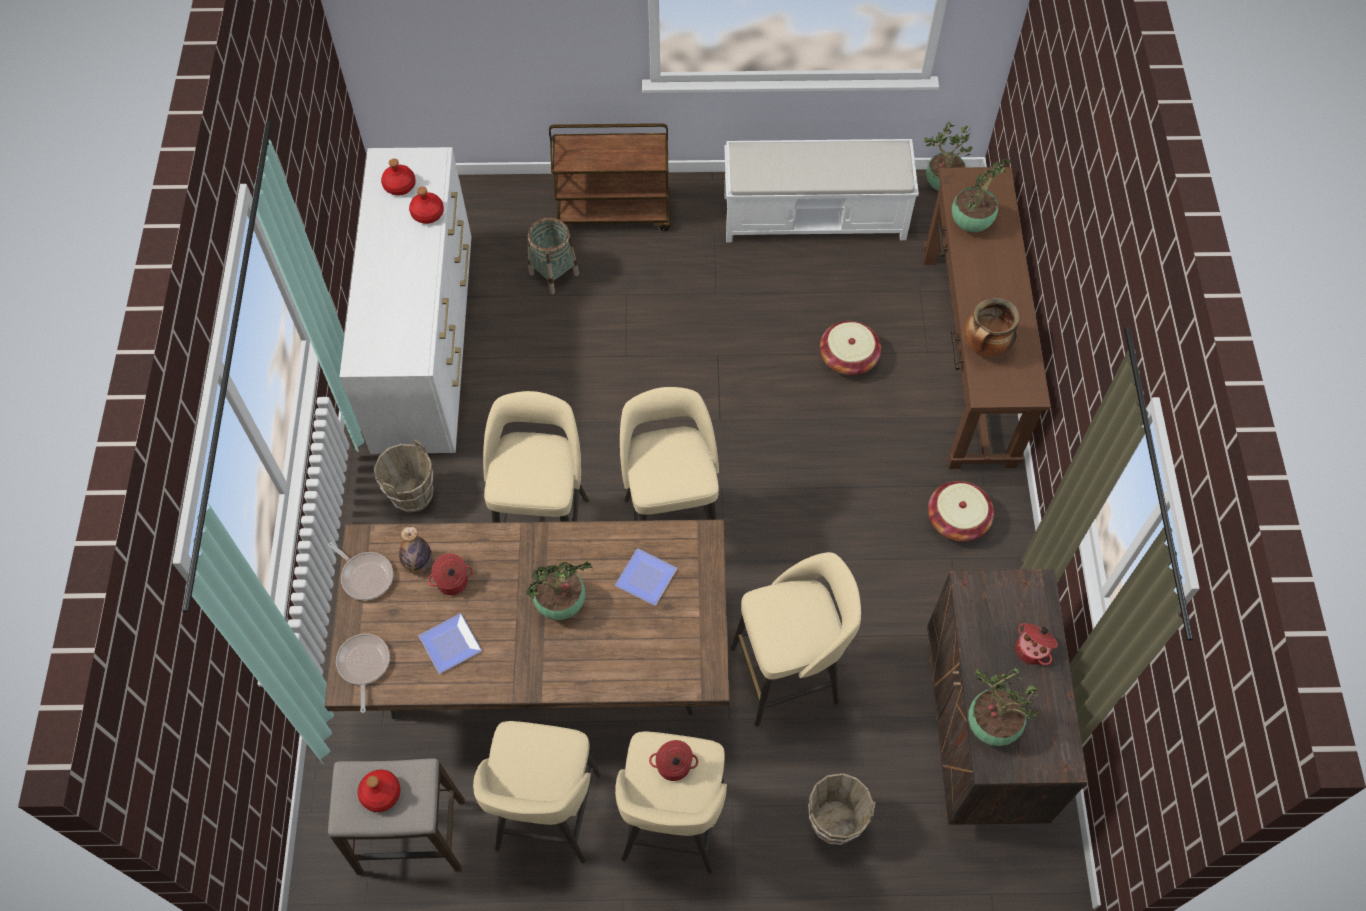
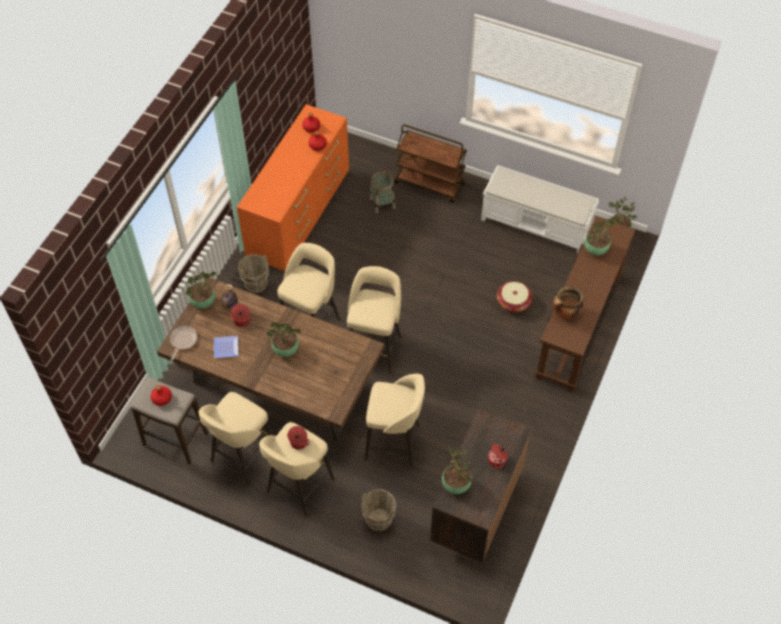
camera: 25 degrees right, 5 degrees down
(365, 576) = (204, 302): frying pan -> potted plant
(426, 346) = (300, 215): white dresser -> orange dresser
(645, 576) = (332, 354): plate -> none
(957, 520) = (525, 405): basket -> none

